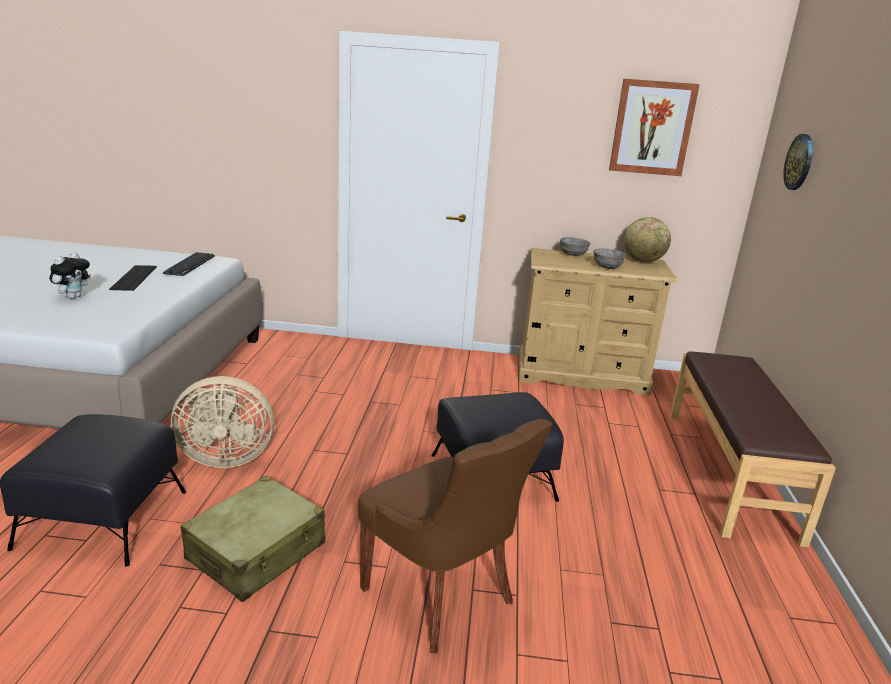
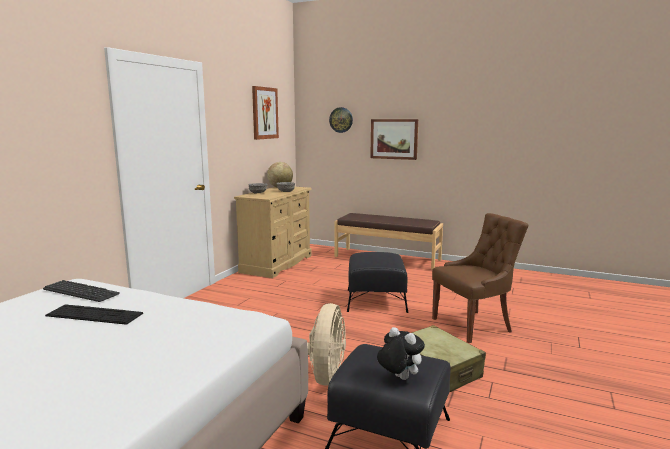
camera: 70 degrees left, 10 degrees down
(73, 297) = (141, 337): plush toy -> plush toy (398, 378)
(841, 227) = (394, 139): none -> picture

